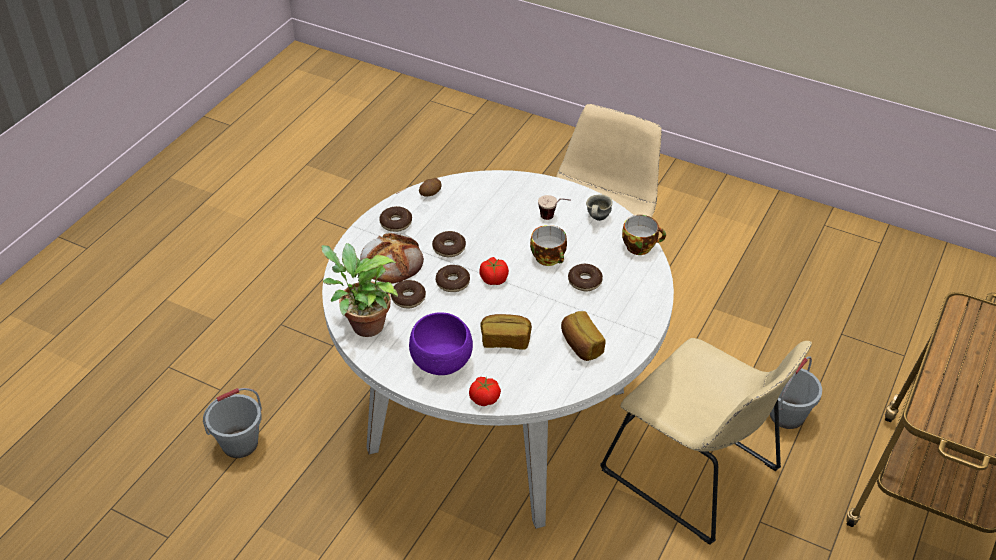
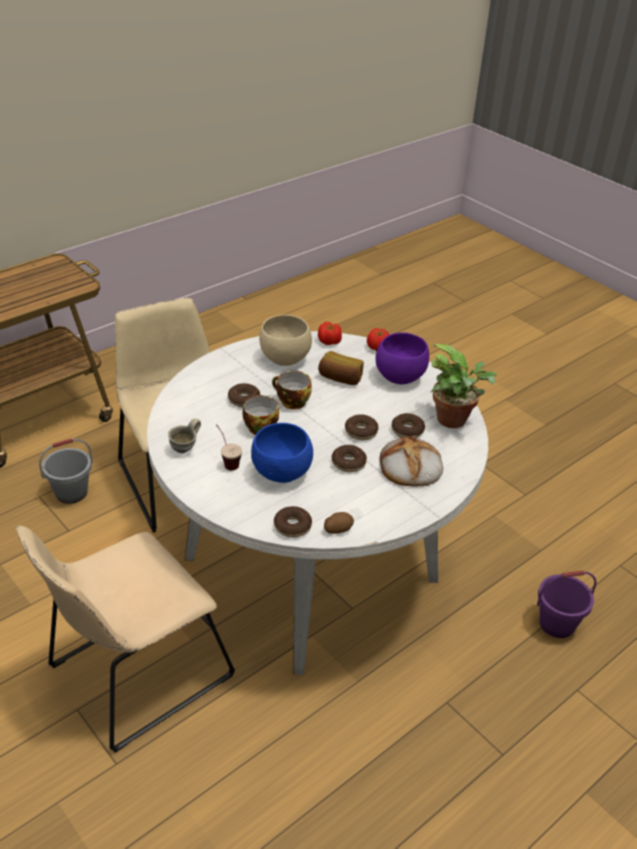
camera: 160 degrees left, 5 degrees down
(240, 443) = (556, 624): grey bucket -> purple bucket
(396, 223) = (391, 505): donut -> donut (292, 526)
(493, 279) = (322, 424): tomato -> tomato (329, 341)
(500, 222) = (283, 474): none -> blue bowl
(580, 345) = (284, 359): bread -> beige bowl
(640, 246) = (169, 413): cup -> cup (291, 402)

